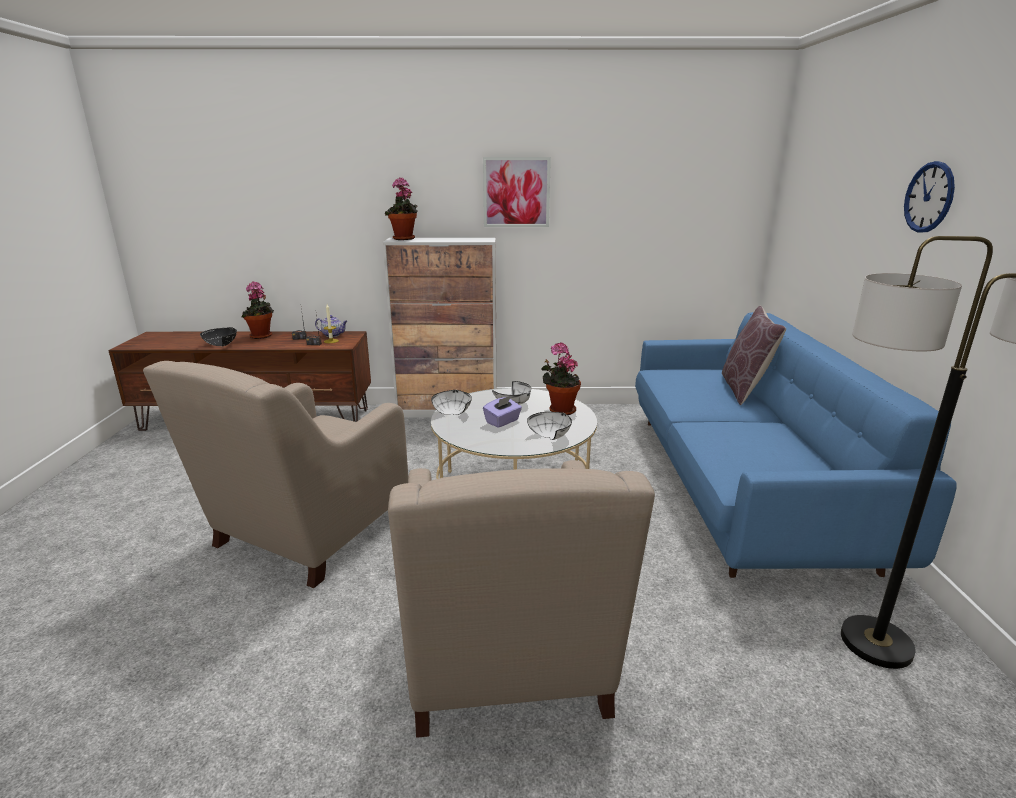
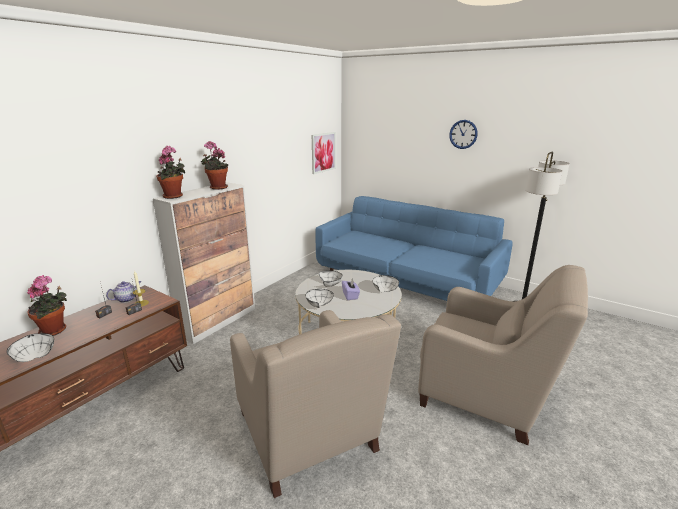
camera: 55 degrees left, 0 degrees up
(223, 344) = (35, 356): black bowl -> white bowl
(516, 192) = (233, 147): picture -> picture (323, 152)
(560, 410) = (355, 277): potted plant -> potted plant (217, 188)
(744, 389) = (382, 236): brown pillow -> none

